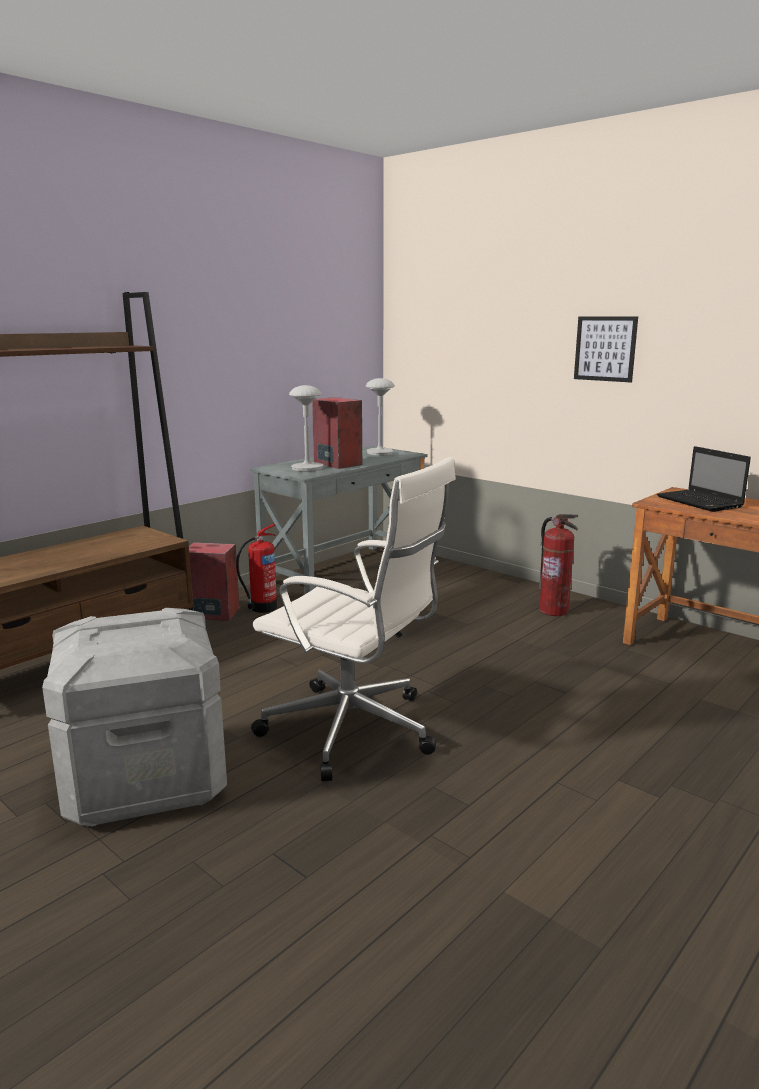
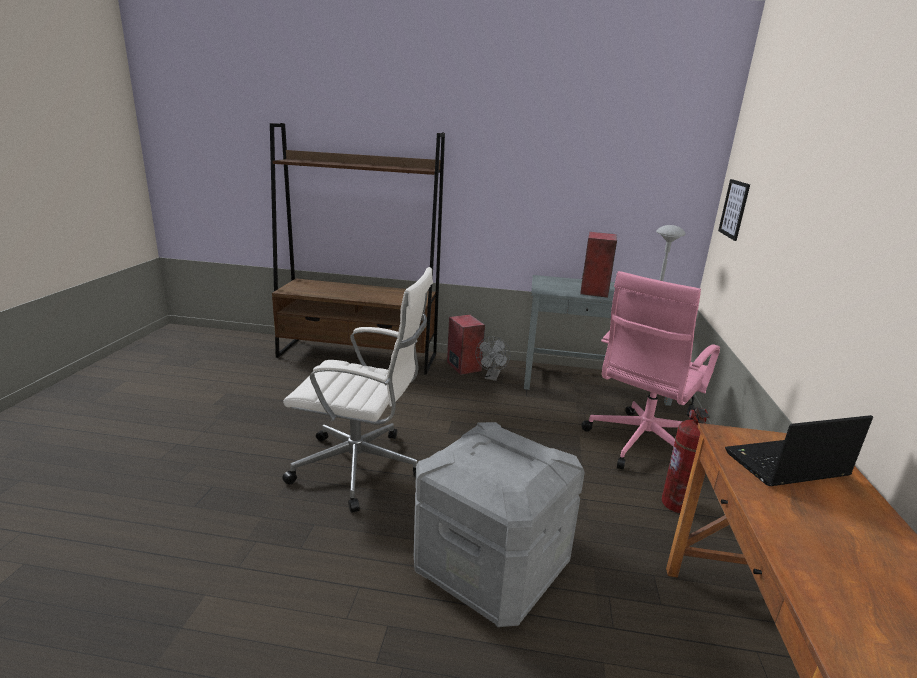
camera: 55 degrees right, 5 degrees up
(146, 777) = (263, 421): grey storage box -> grey storage box (492, 567)
(261, 608) = (492, 377): fire extinguisher -> grey fan
(307, 468) = (562, 287): grey table lamp -> none
(354, 731) = (361, 468): white office chair -> white office chair turned 75 degrees counterclockwise
(465, 592) = (640, 445): none -> pink office chair
(605, 348) = (836, 236): picture -> picture (734, 209)
(701, 502) = (784, 465): laptop -> laptop turned 45 degrees clockwise

